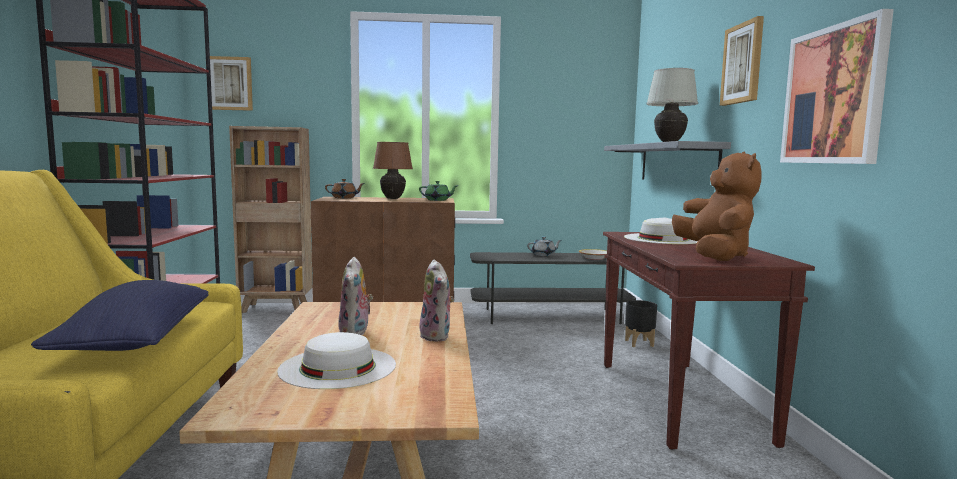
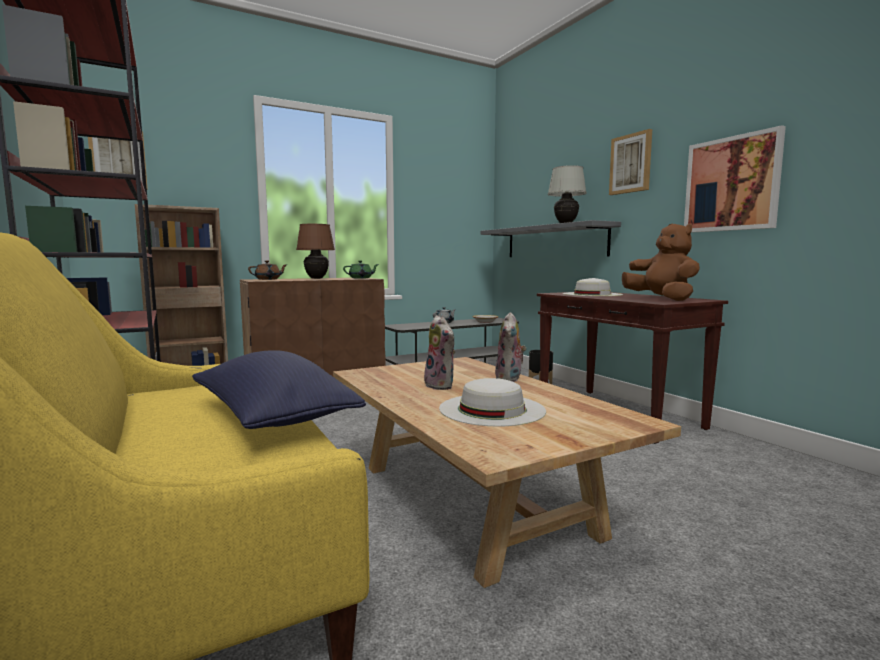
camera: 25 degrees left, 0 degrees up
(437, 336) = (510, 379): plush toy -> plush toy turned 60 degrees clockwise

